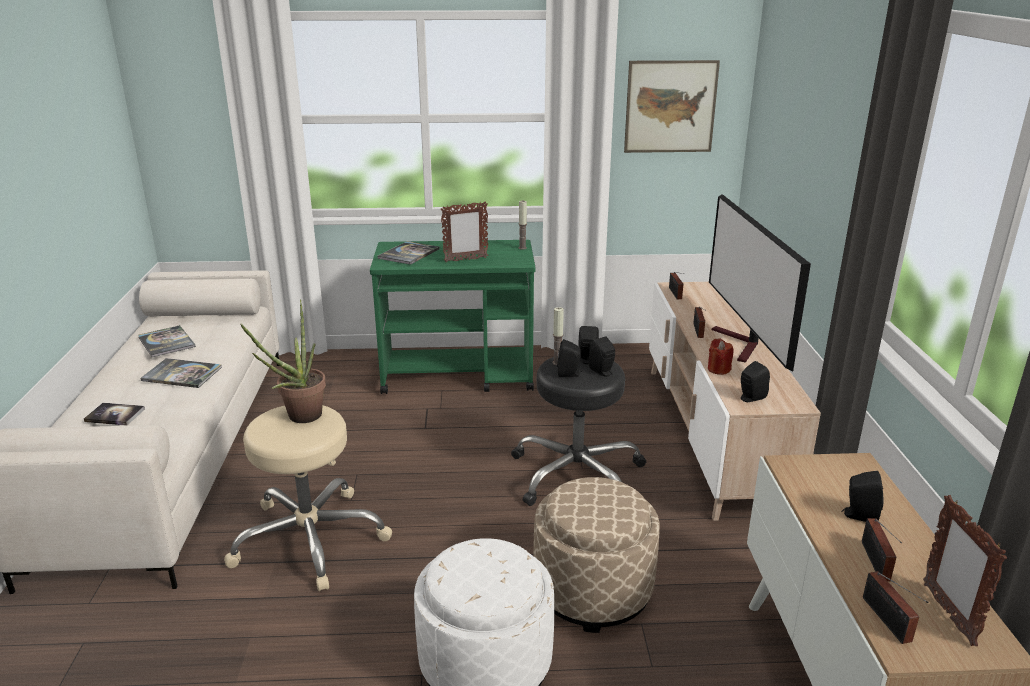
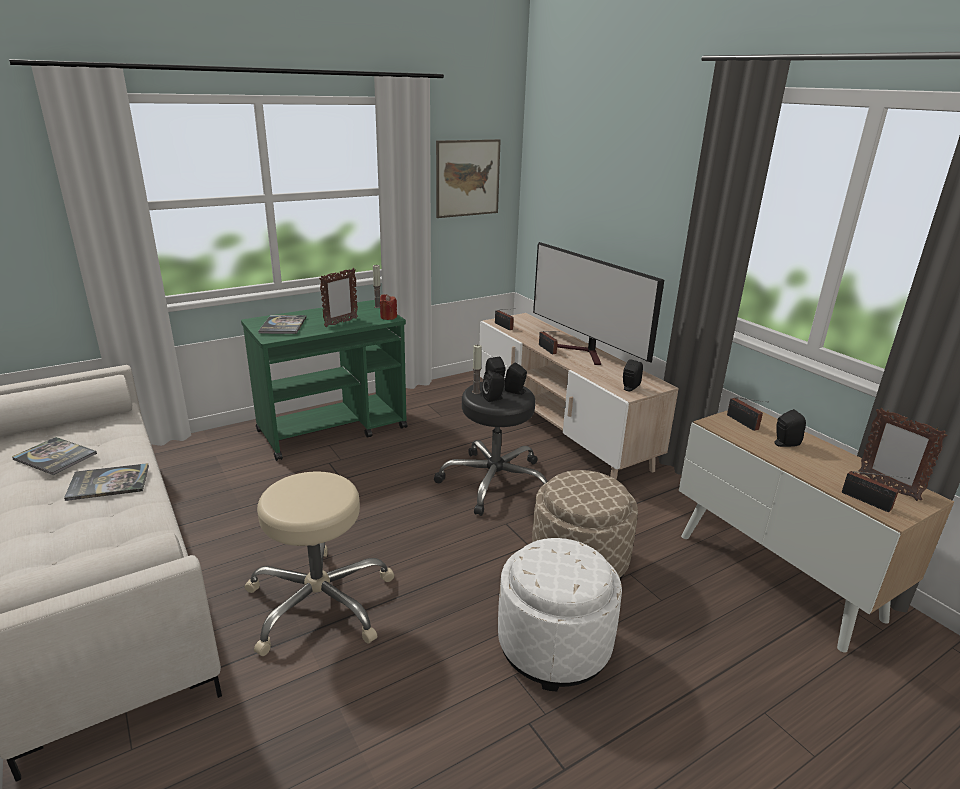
camera: 30 degrees left, 0 degrees up
(115, 415) = (68, 542): book -> none
(299, 418) = (306, 488): potted plant -> none
(718, 369) = (589, 373): red candle -> red candle (388, 317)
(875, 563) = (824, 470): radio -> radio (743, 423)

